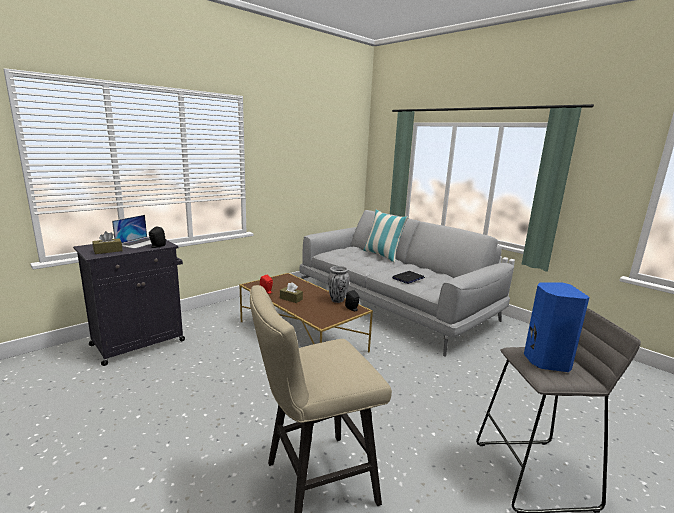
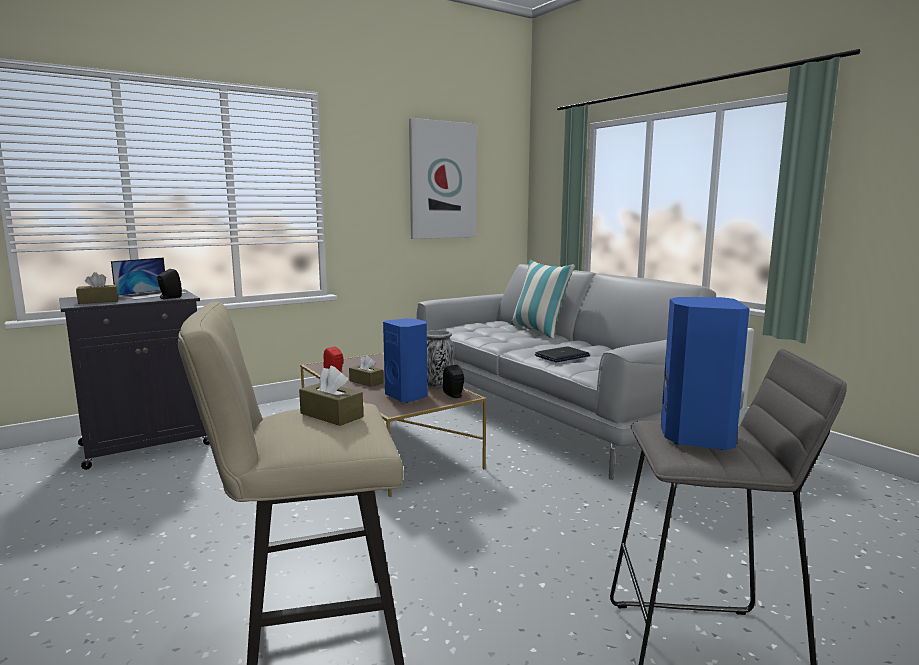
camera: 10 degrees right, 5 degrees down
(317, 154) = (442, 180): none -> picture
(324, 310) = (408, 396): none -> blue speaker
(335, 355) = (331, 415): none -> brown tissue box

